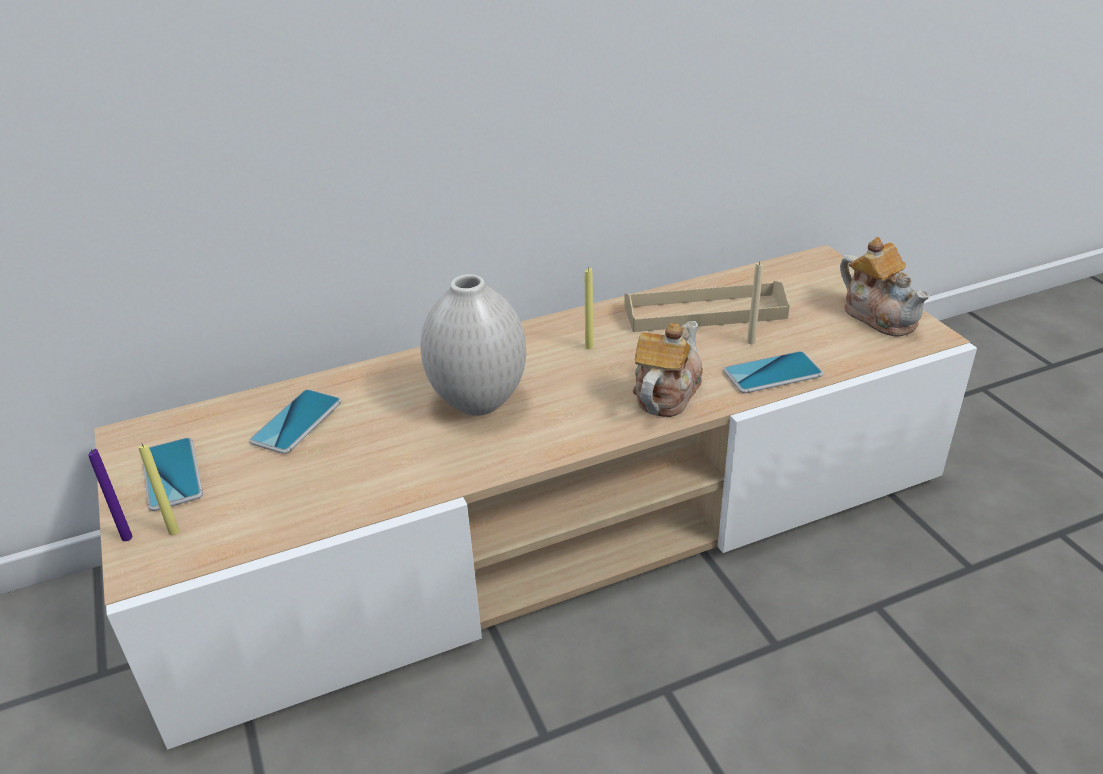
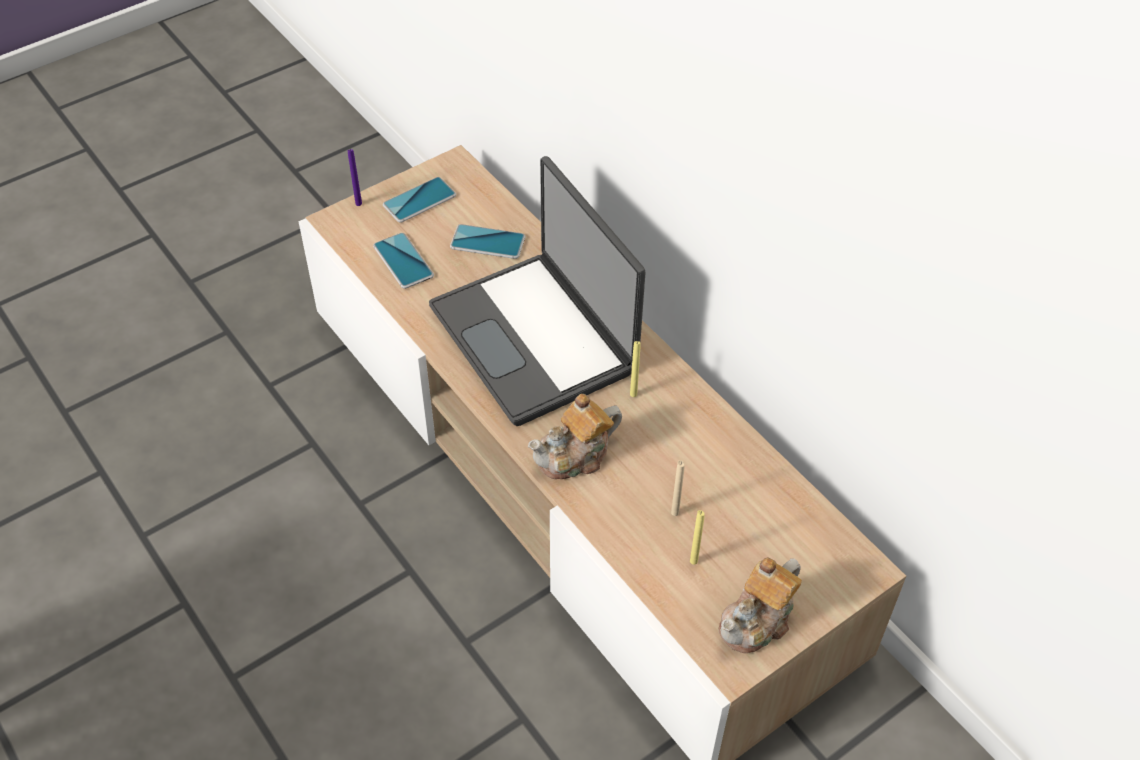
camera: 75 degrees right, 15 degrees up
(174, 532) = (366, 222): yellow candle -> yellow candle (693, 561)
(479, 402) = (536, 338): white vase -> laptop
(665, 393) = (575, 456): teapot -> teapot turned 135 degrees clockwise
(704, 312) = (717, 473): beige tray -> none
(772, 373) = (626, 532): phone -> phone (403, 261)

